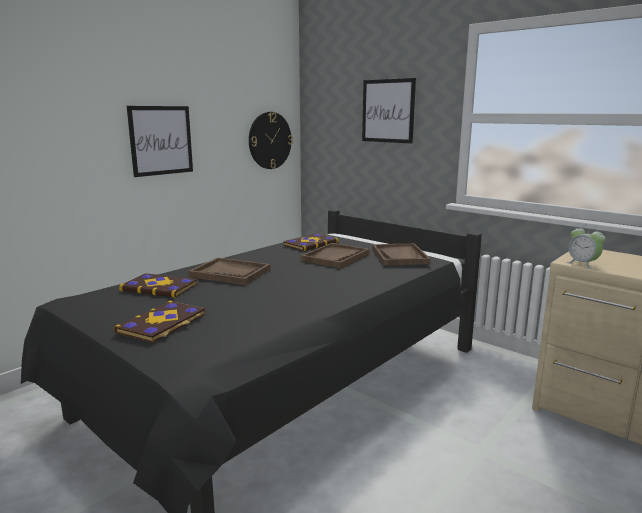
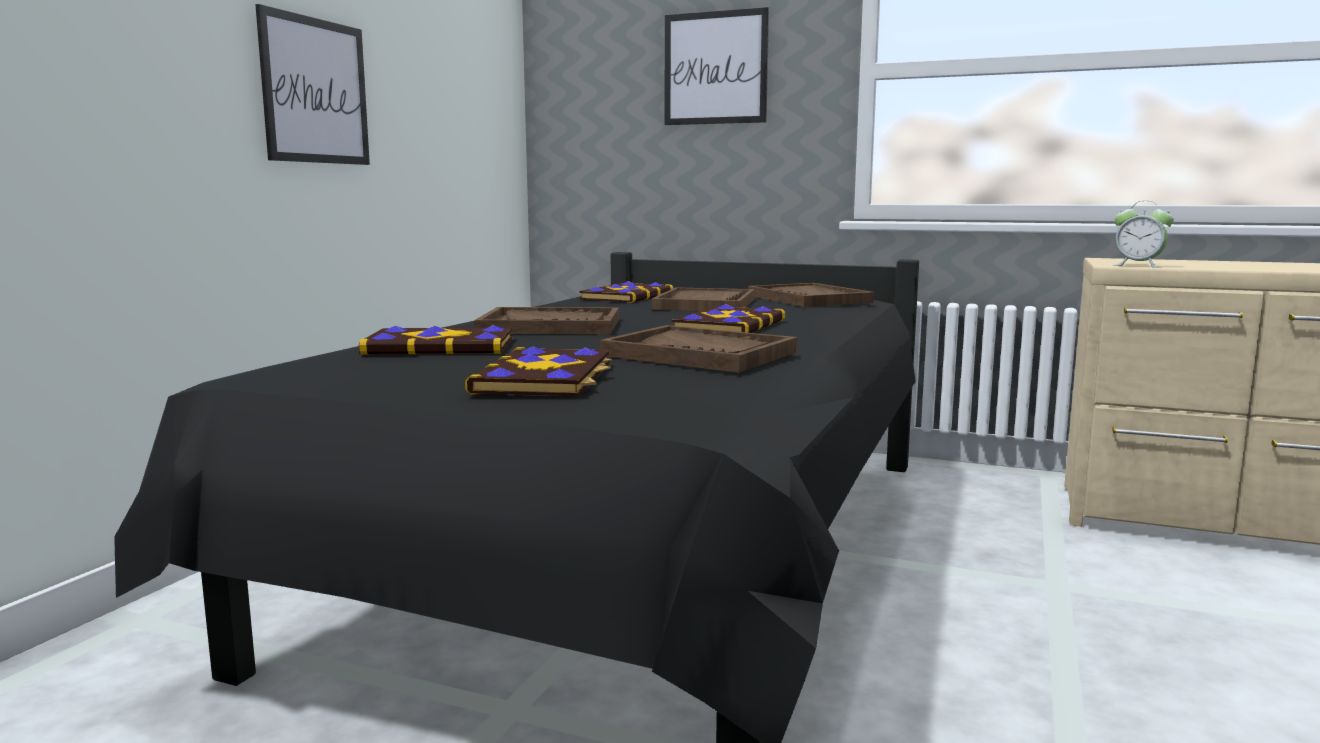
camera: 20 degrees left, 5 degrees down
(257, 311) = (700, 354): none -> brown tray
(270, 140) = (484, 126): wall clock -> none
(313, 282) = (728, 325): none -> book

